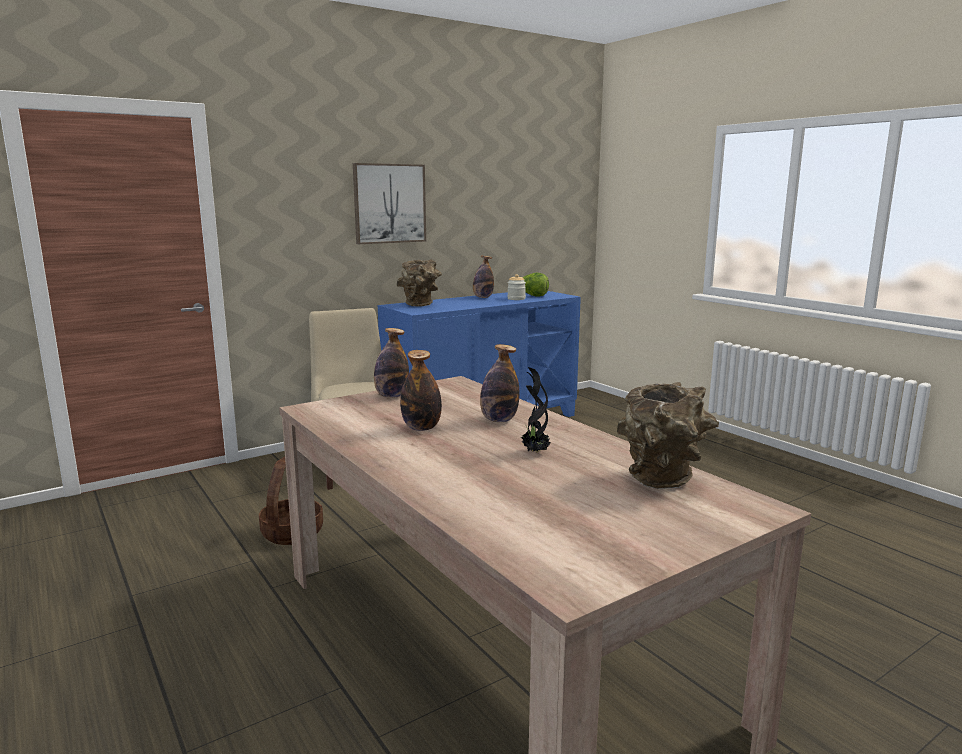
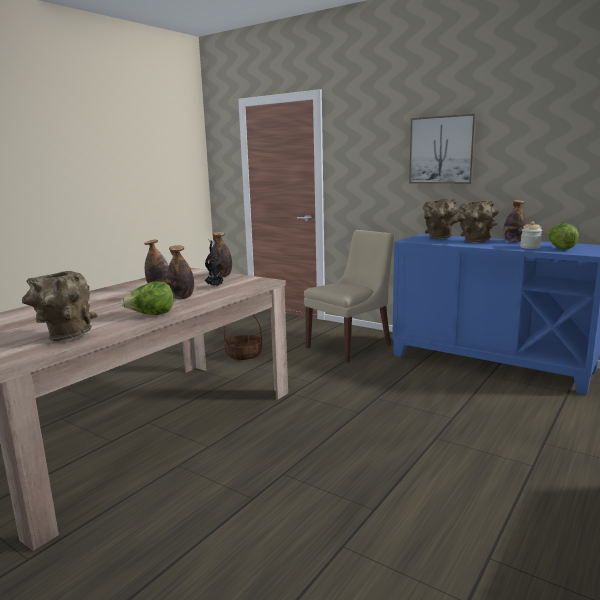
camera: 70 degrees right, 0 degrees up
(463, 302) = (475, 241): none -> brown vase
(534, 452) = (119, 310): potted plant -> potted plant (216, 286)
(581, 437) = (151, 315): none -> lettuce

